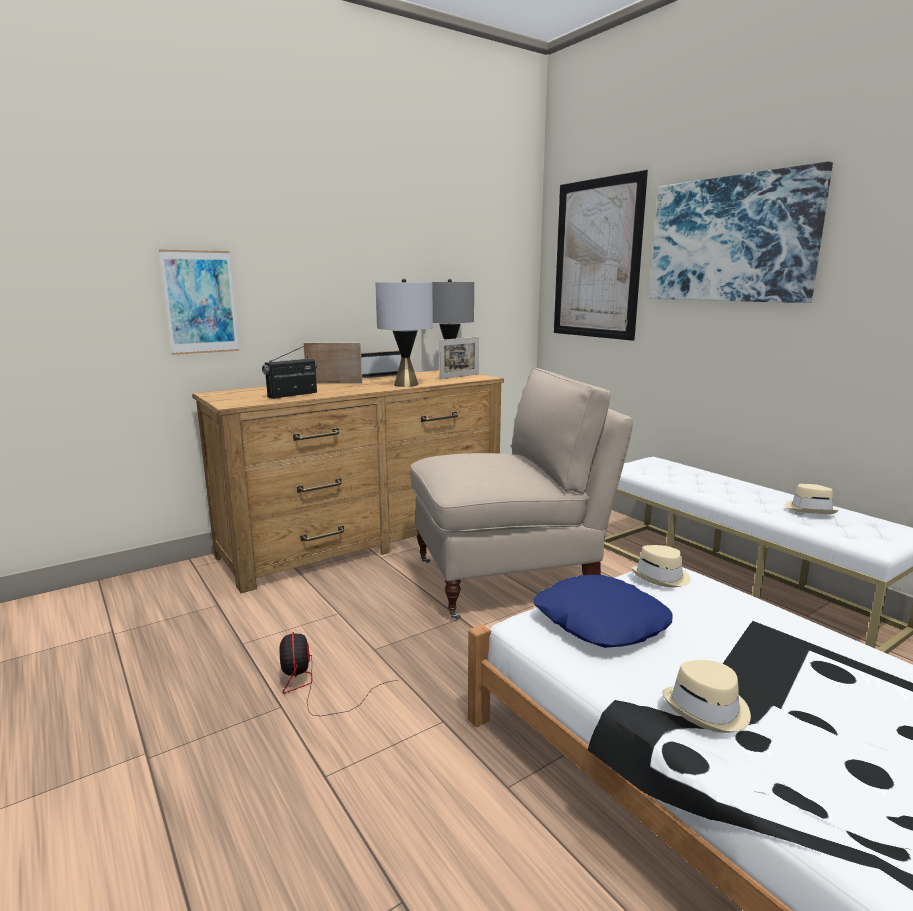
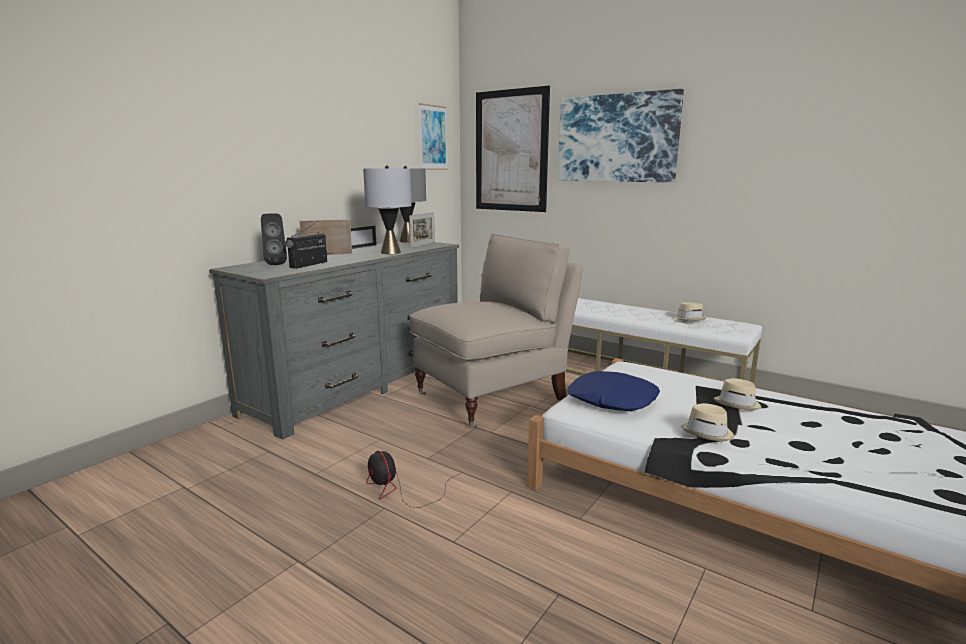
camera: 20 degrees left, 0 degrees up
(200, 302) = (211, 186): picture -> picture (433, 138)
(262, 392) = (276, 264): none -> black speaker
(365, 538) = (360, 384): brown dresser -> grey dresser
(661, 577) = (627, 370): beige hat -> beige hat (737, 403)

